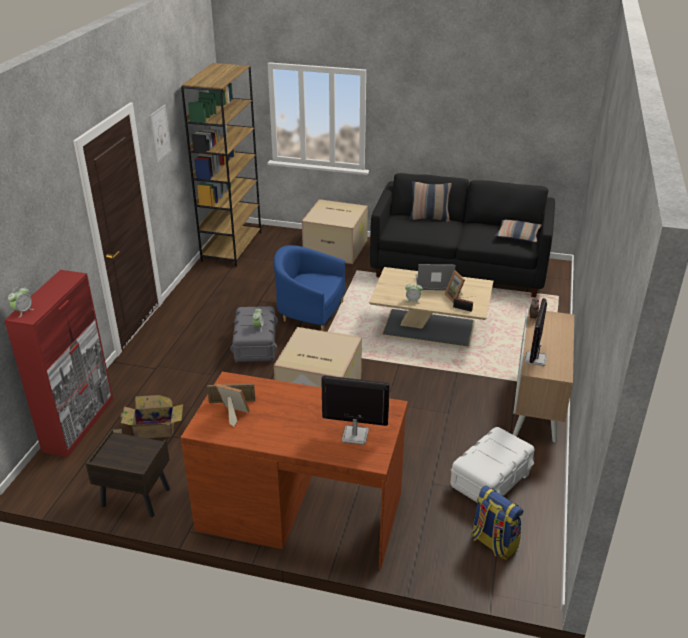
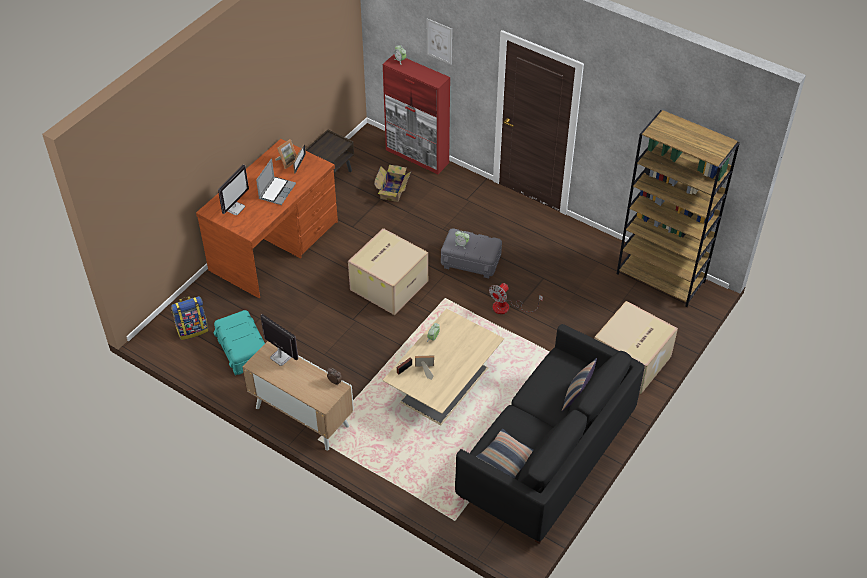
camera: 110 degrees right, 15 degrees up
(160, 133) = (617, 115): picture -> picture (439, 41)
(310, 313) = (507, 307): blue armchair -> fan
(433, 284) = (456, 364): laptop -> laptop (277, 191)
(491, 480) = (242, 351): white storage box -> turquoise storage box

